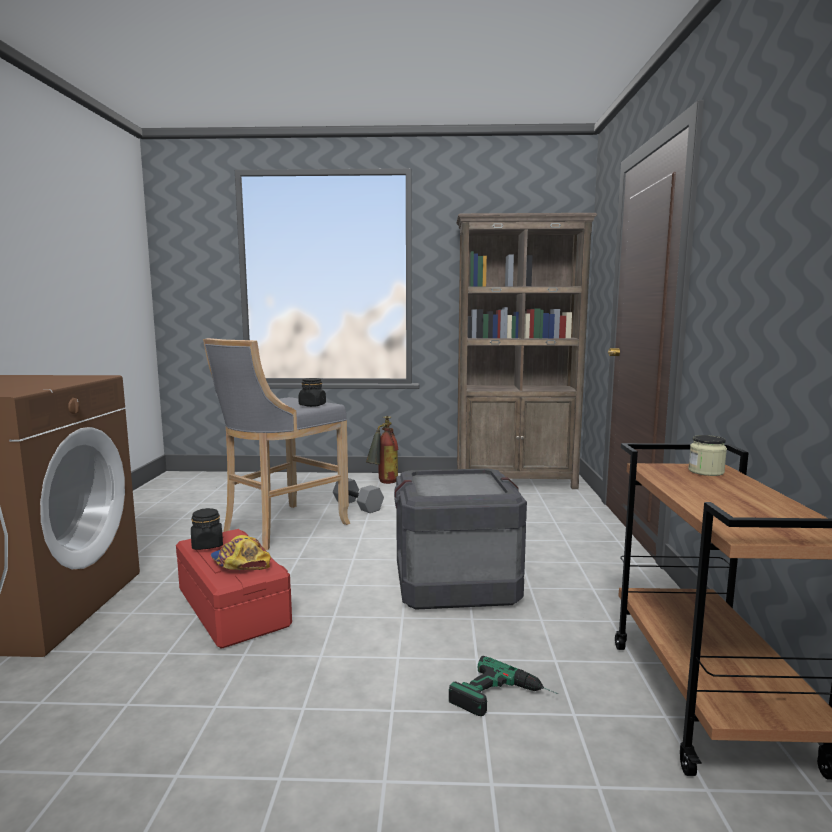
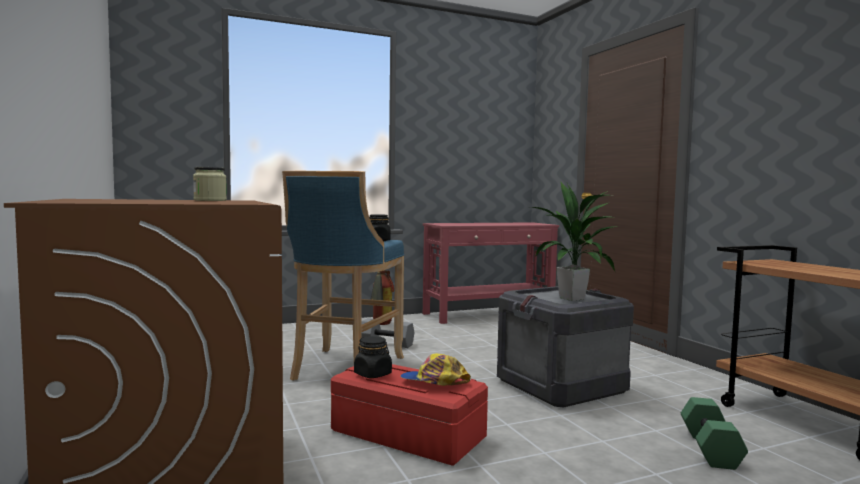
camera: 25 degrees left, 5 degrees down
(280, 528) = (343, 369): grey stool -> blue stool
(461, 488) = (572, 299): none -> potted plant
(504, 699) = (712, 449): power drill -> green dumbbell
(516, 482) = (489, 314): brown bookcase -> red console table
(706, 471) = (779, 262): jar -> jar (210, 200)

